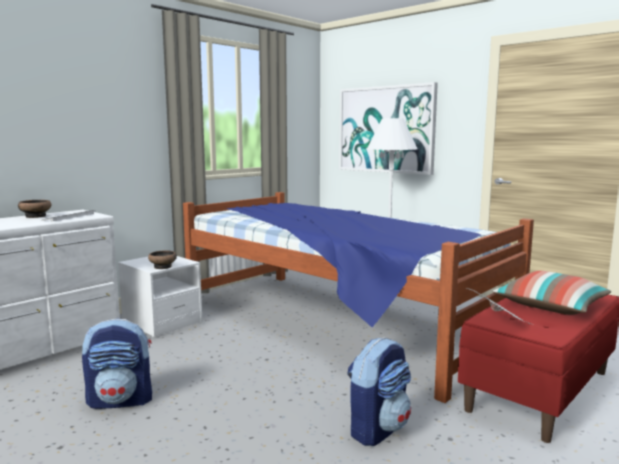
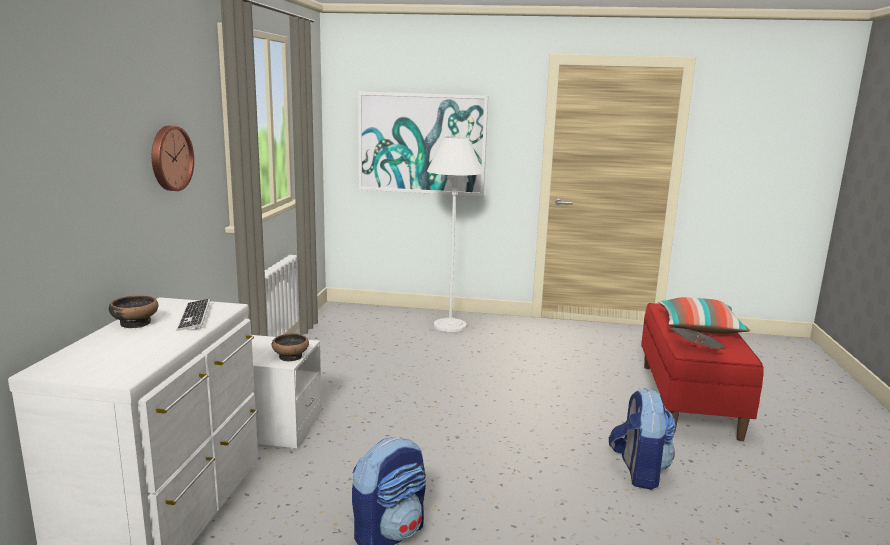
camera: 35 degrees left, 5 degrees up
(106, 118) = (170, 158): none -> wall clock
(337, 322) = (459, 376): bed -> none

